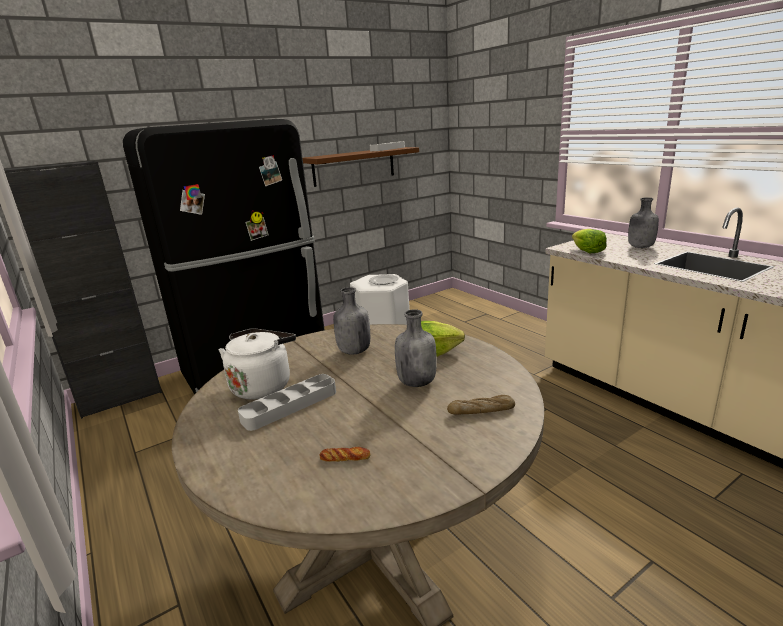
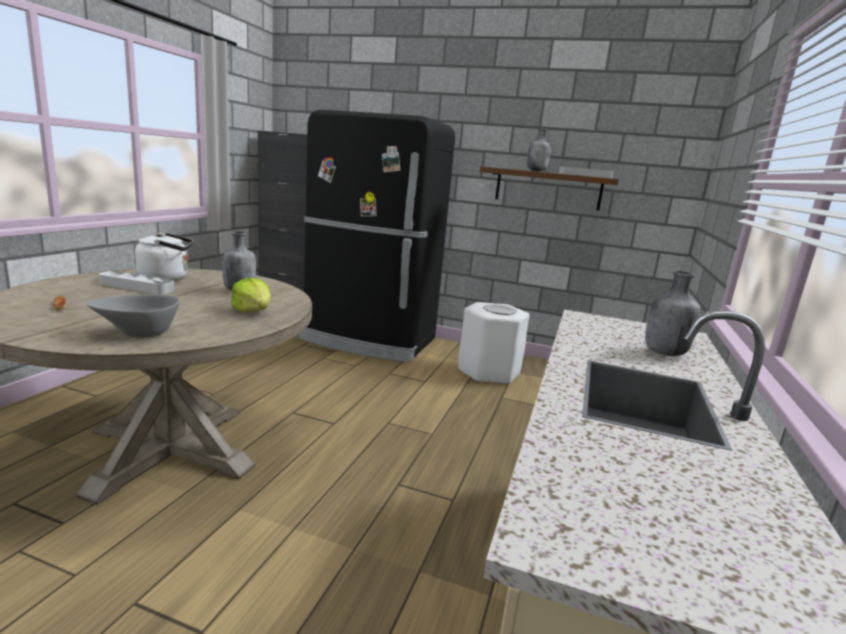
camera: 50 degrees right, 5 degrees down
(417, 382) = (188, 311): grey bottle -> grey bottle (536, 171)
(481, 411) = (138, 333): bread -> grey bowl
(587, 251) = (584, 326): lettuce -> none

